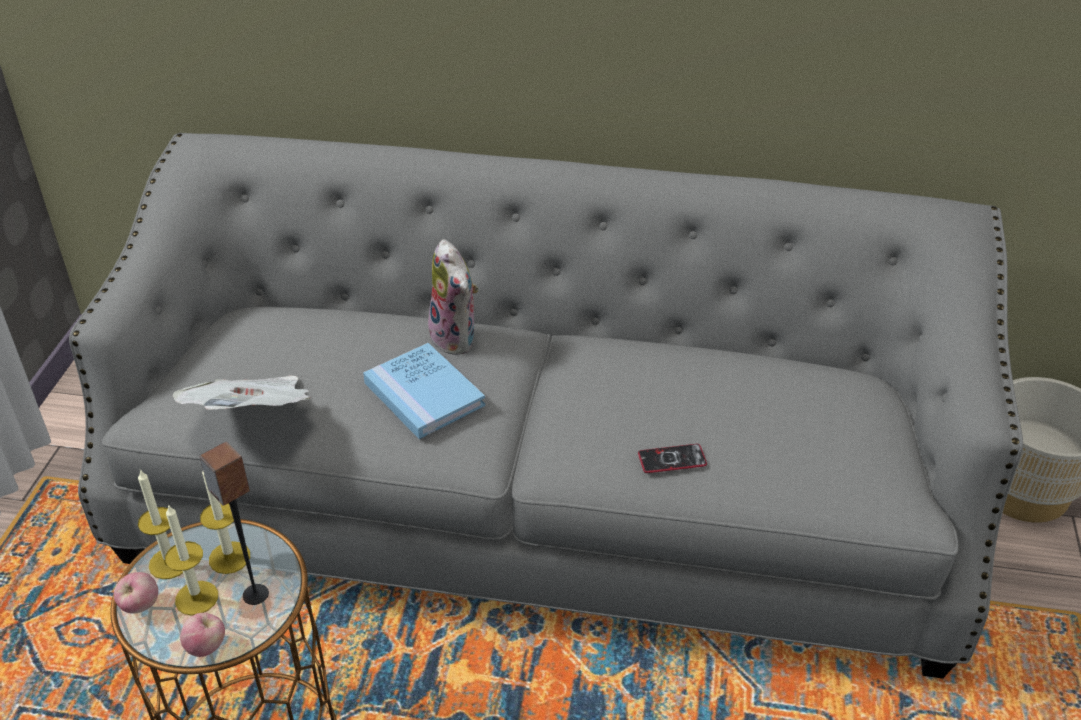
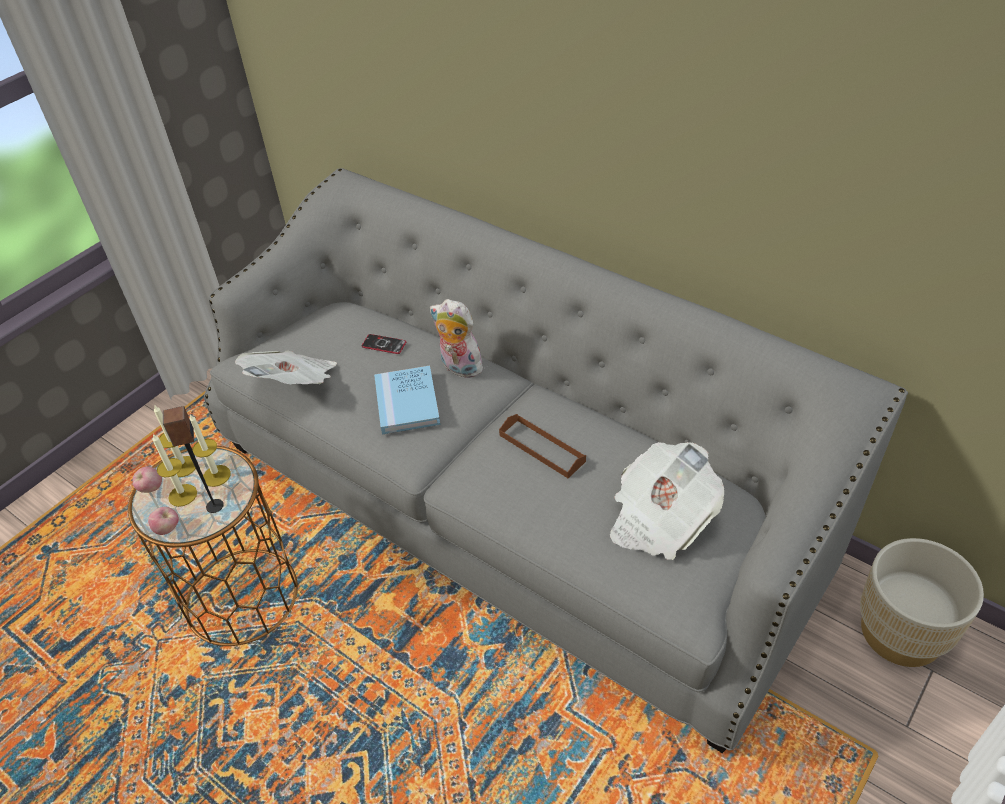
camera: 30 degrees right, 5 degrees up
(457, 339) = (459, 368): plush toy -> plush toy turned 120 degrees clockwise
(626, 394) = (542, 448): none -> brown tray
(672, 459) = (538, 510): phone -> phone (384, 344)
(808, 424) = (660, 519): none -> newspaper

